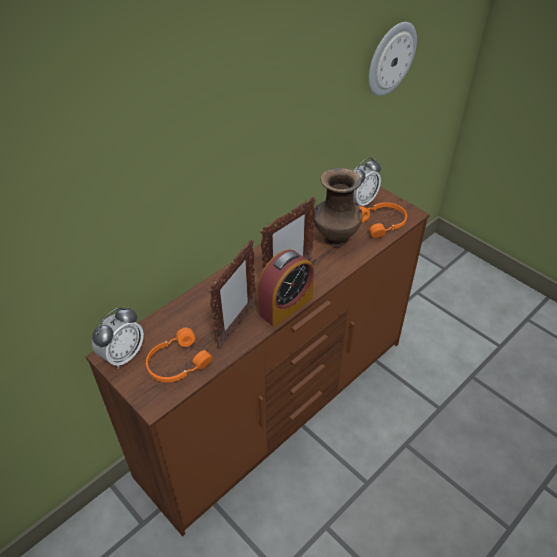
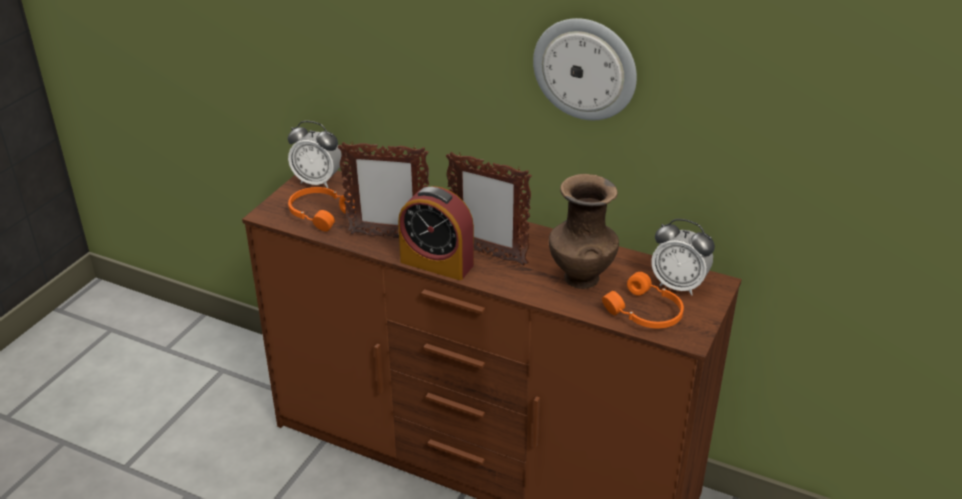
camera: 70 degrees right, 10 degrees down
(390, 59) = (824, 125): wall clock -> wall clock (585, 68)

